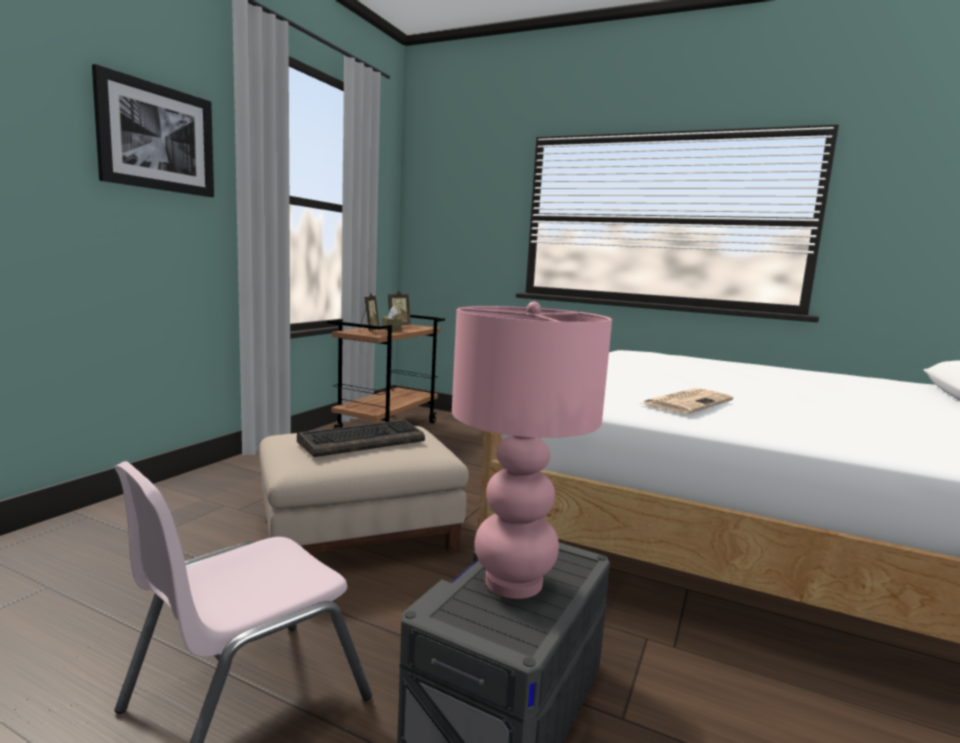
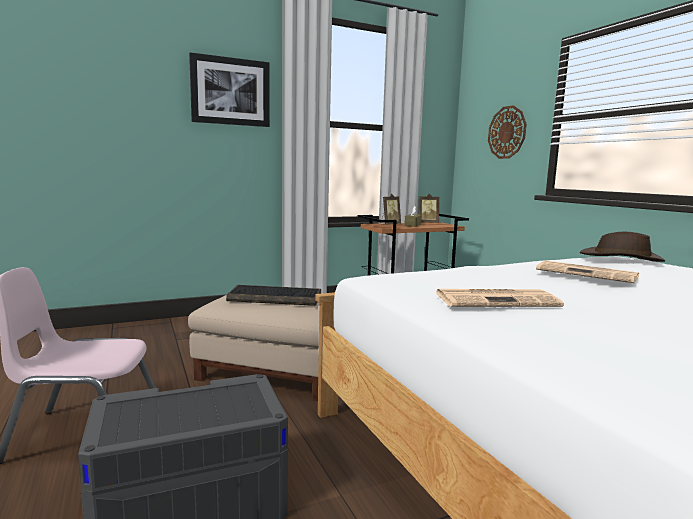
camera: 40 degrees right, 0 degrees up
(473, 224) = (507, 132): none -> wall clock
(512, 581) = (187, 405): pink table lamp -> none
(644, 352) = (621, 258): none -> brown hat
(666, 369) = (588, 273): none -> newspaper

